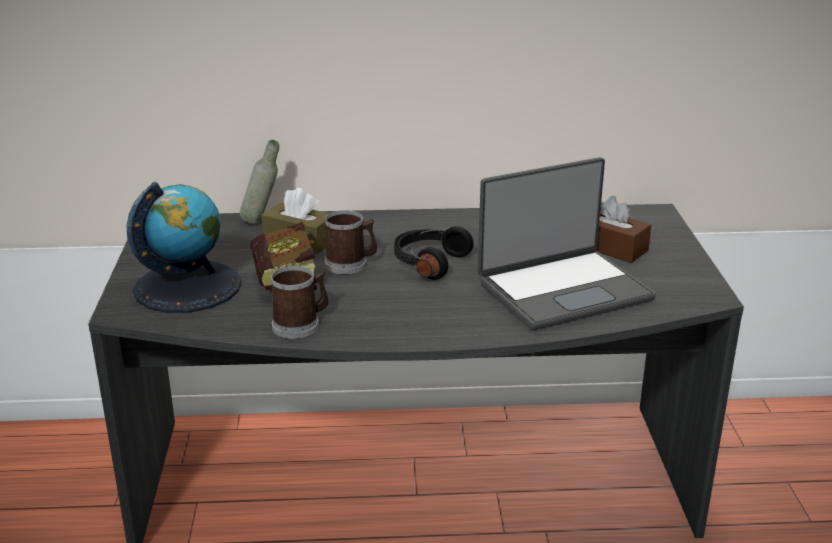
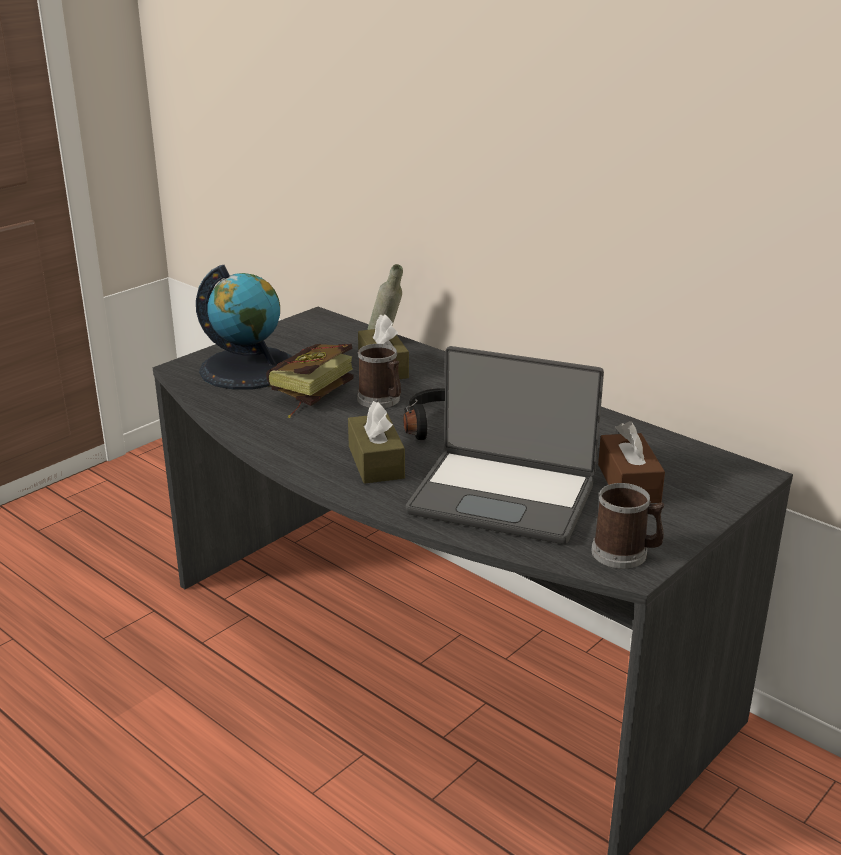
camera: 45 degrees right, 0 degrees up
(301, 325) = (261, 427): mug -> mug (625, 554)
(439, 308) = (376, 462): none -> brown tissue box

